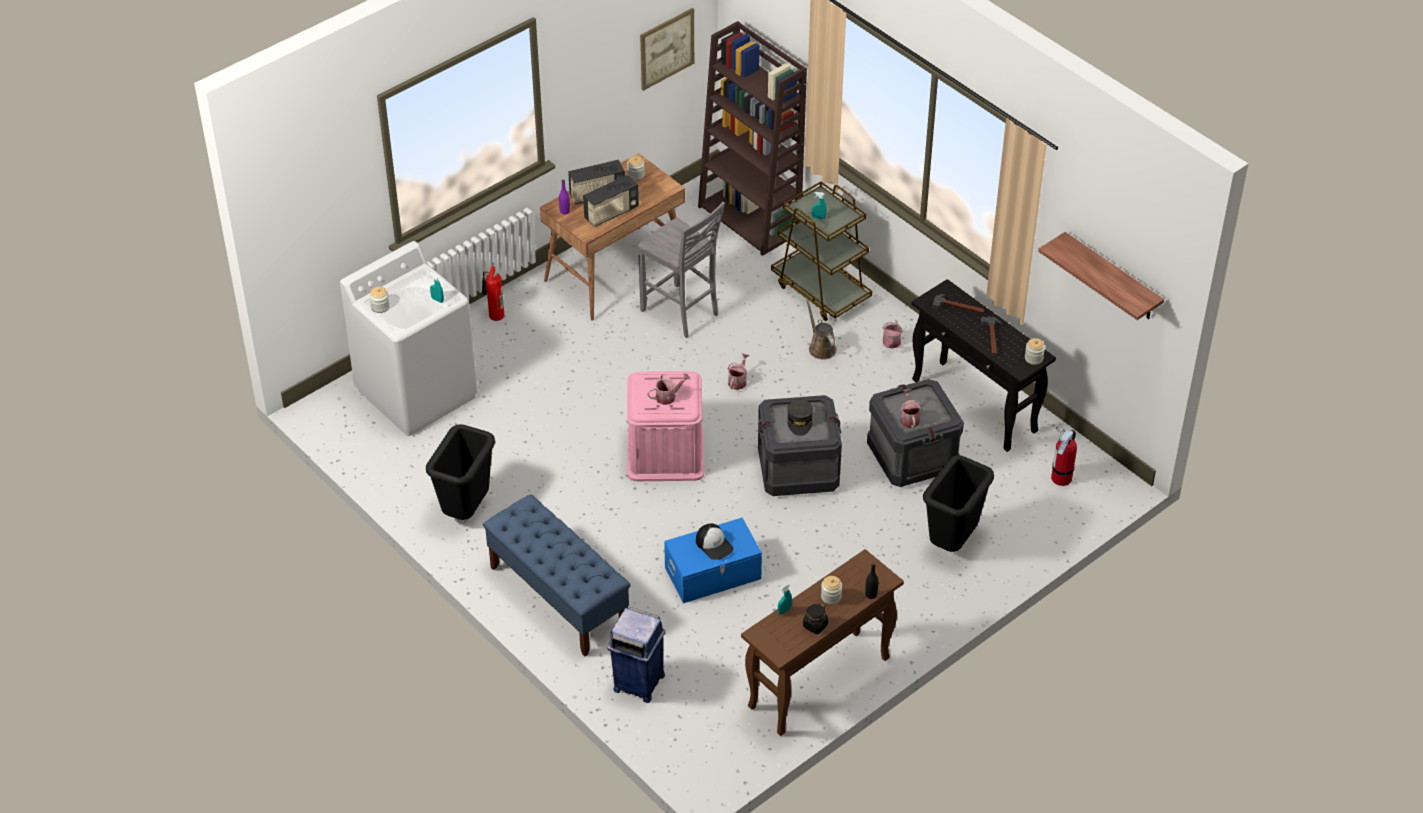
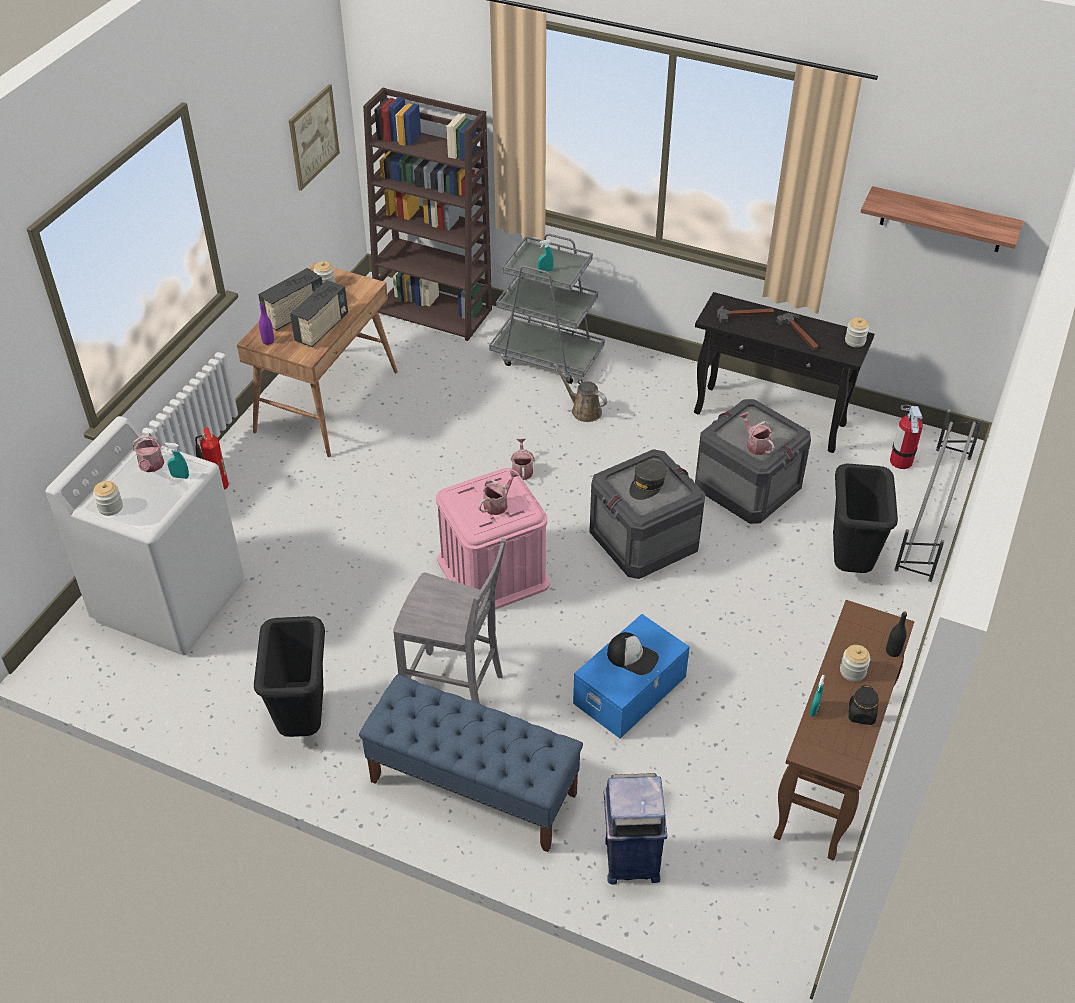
camera: 25 degrees left, 0 degrees up
(681, 313) = (420, 420): grey chair -> grey chair (455, 690)
(799, 421) = (647, 485): grey cap -> grey cap turned 60 degrees clockwise
(821, 291) = (547, 356): brown cart -> grey cart
(890, 344) = (649, 385): watering can -> watering can (151, 466)
(1055, 528) = (933, 512): none -> grey shoe rack

